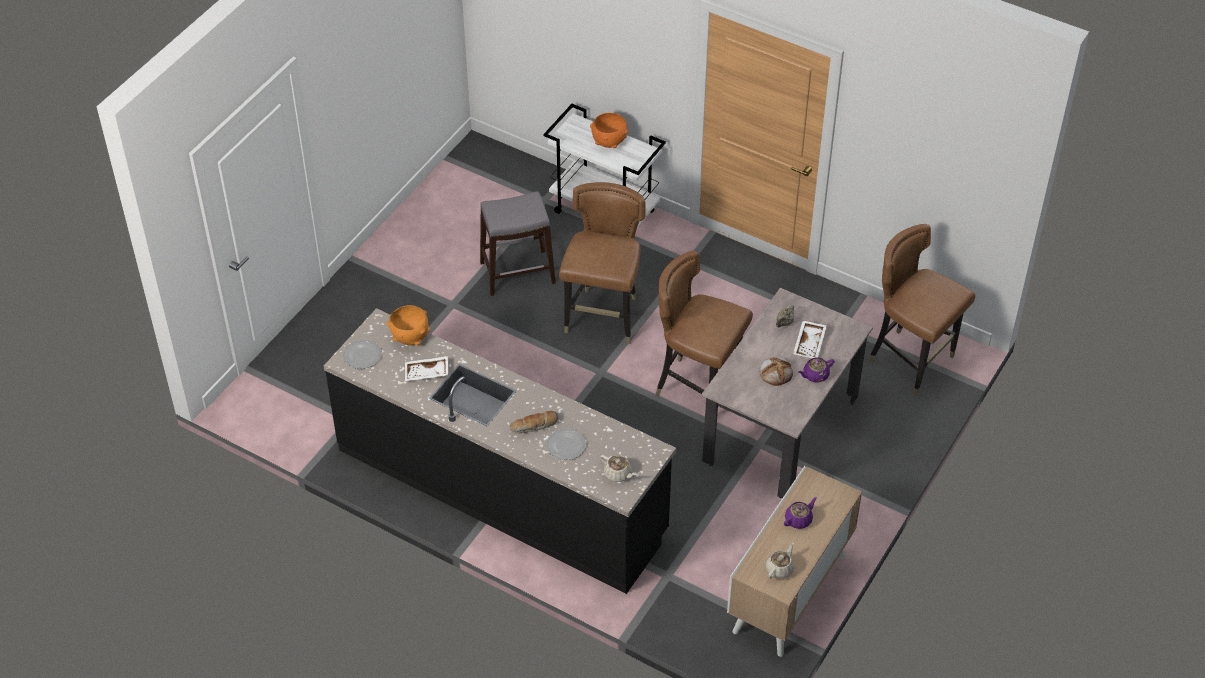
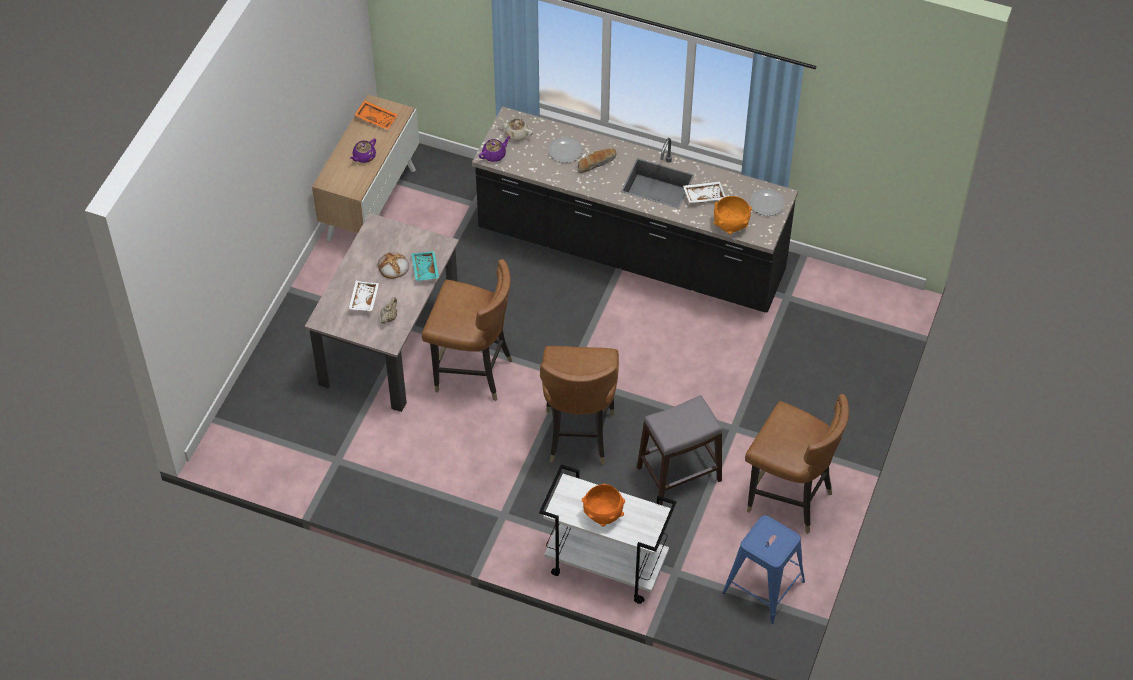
camera: 170 degrees right, 5 degrees up
(472, 180) = (763, 586): none -> blue stool
(742, 365) = (424, 269): none -> turquoise tray
(780, 568) = (376, 118): beige teapot -> orange tray
(815, 375) = (357, 269): purple teapot -> purple teapot (494, 155)
(911, 362) = (266, 430): brown chair -> brown chair (788, 499)

